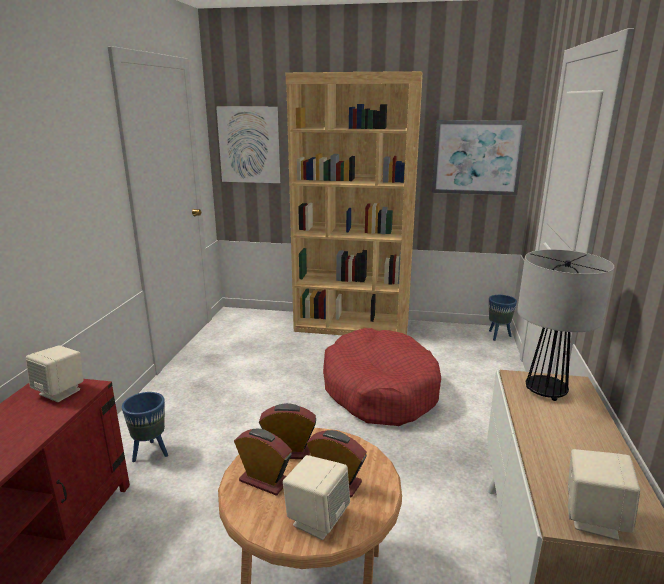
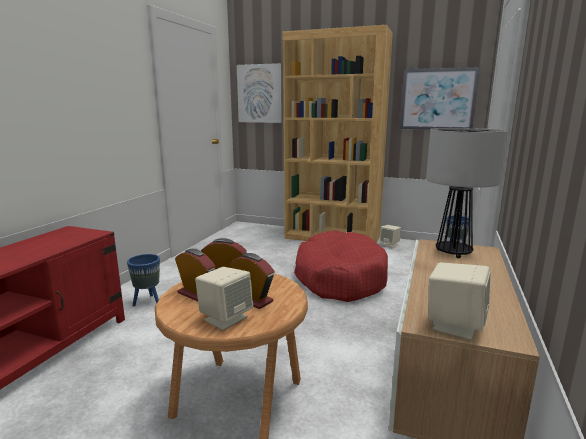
camera: 10 degrees right, 5 degrees down
(60, 392) = (75, 234): beige speaker -> beige speaker (389, 245)

